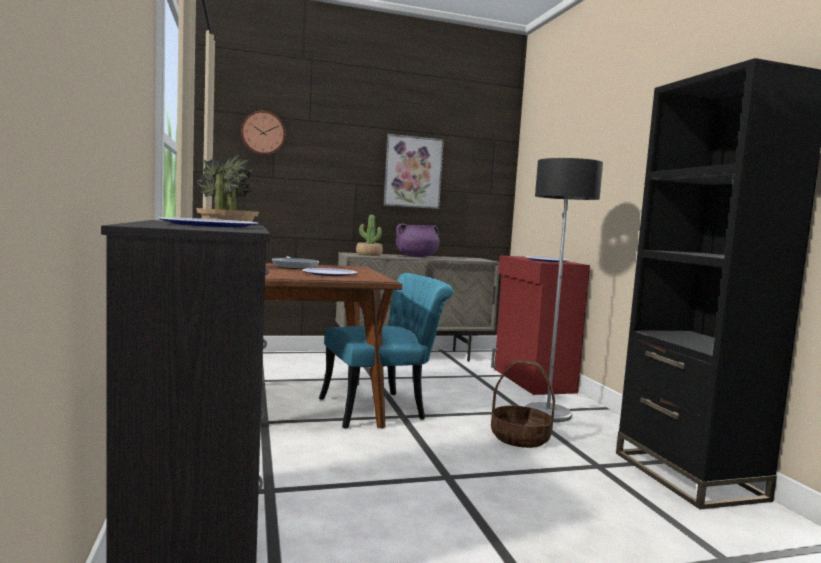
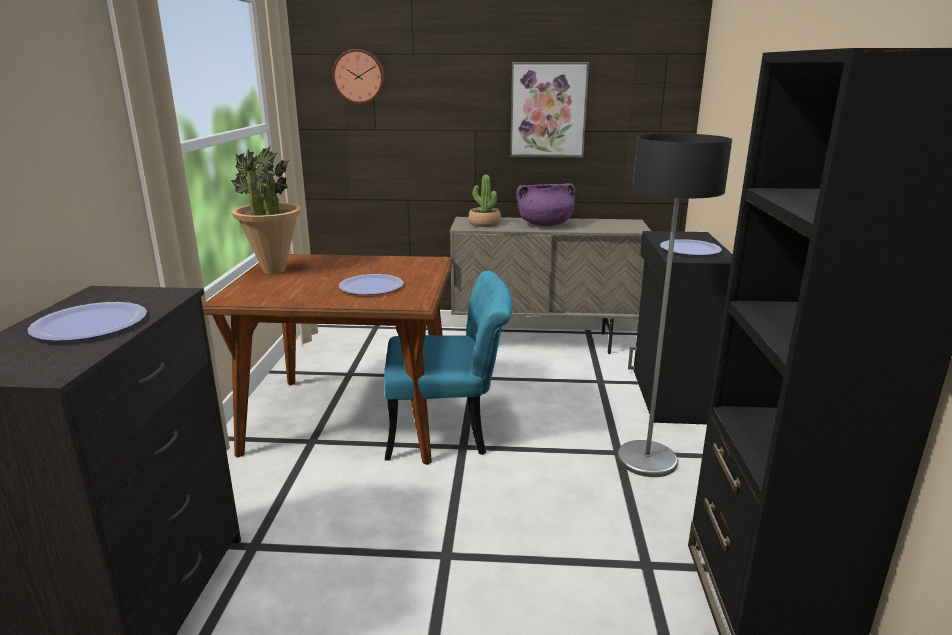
camera: 20 degrees right, 15 degrees up
(294, 267) = (353, 266): frying pan -> none
(520, 437) = (580, 500): basket -> none
(532, 380) = (670, 395): red cabinet -> black cabinet

